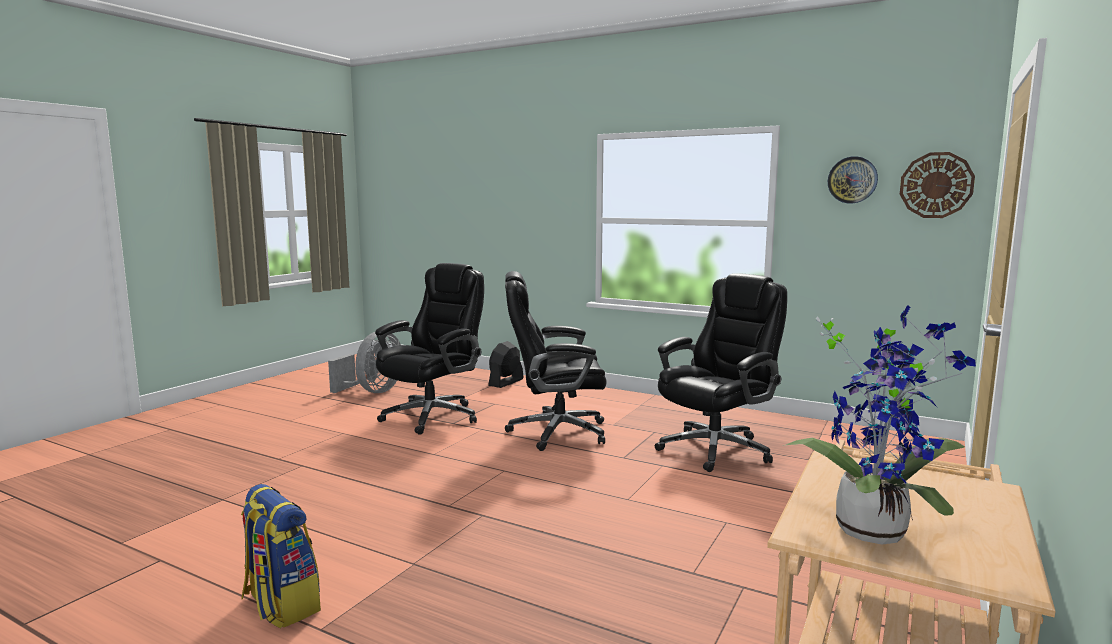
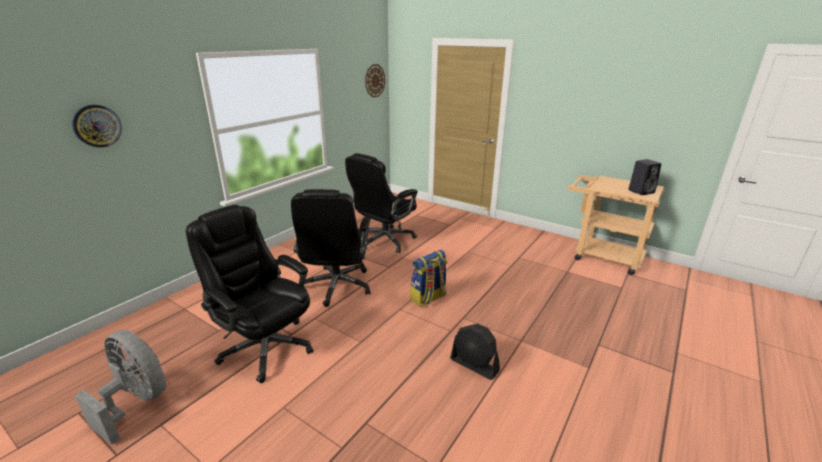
camera: 85 degrees left, 15 degrees up
(280, 605) = (575, 387): backpack -> backpack (428, 298)
(506, 382) = (188, 304): black fan -> black fan (474, 365)
(716, 449) = (384, 240): black office chair -> black office chair turned 105 degrees counterclockwise
(852, 180) = (349, 81): wall clock -> wall clock (97, 126)
(874, 528) = (641, 191): potted plant -> black speaker

